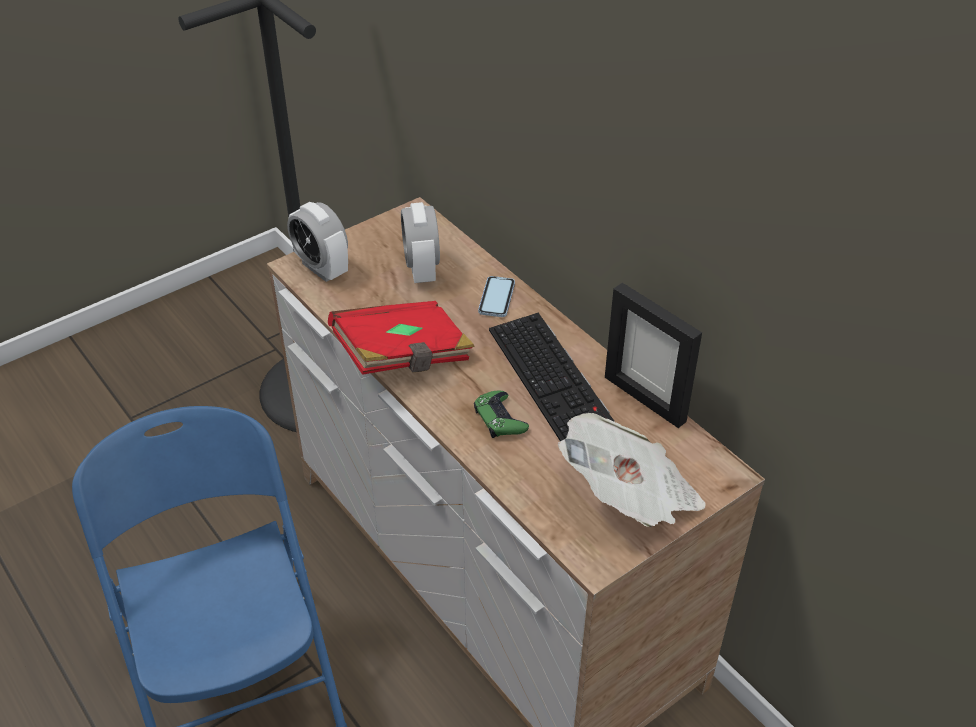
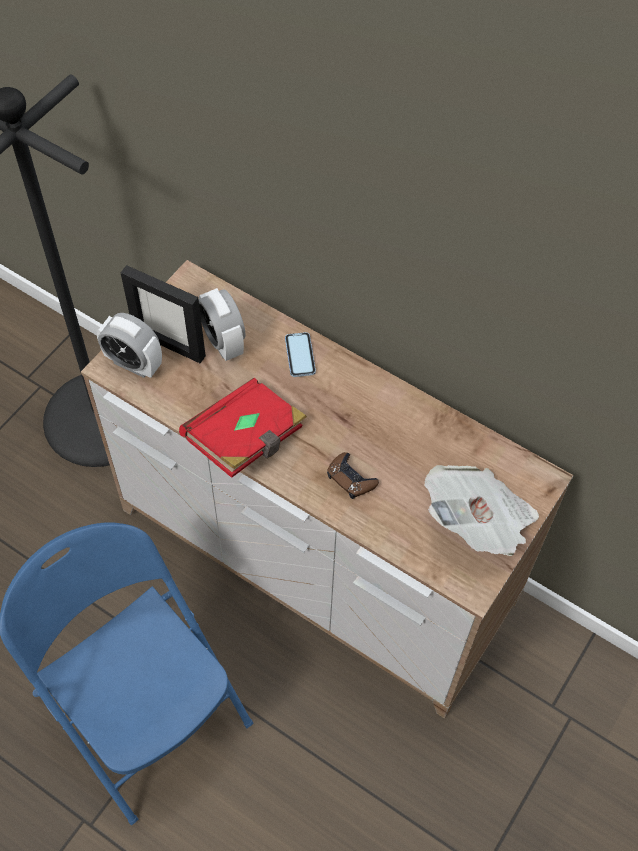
camera: 20 degrees left, 15 degrees up
(500, 419) = (351, 478): green game controller -> brown game controller
(553, 378) = (378, 425): keyboard -> none
(646, 398) = (459, 424): picture frame -> picture frame (170, 343)

